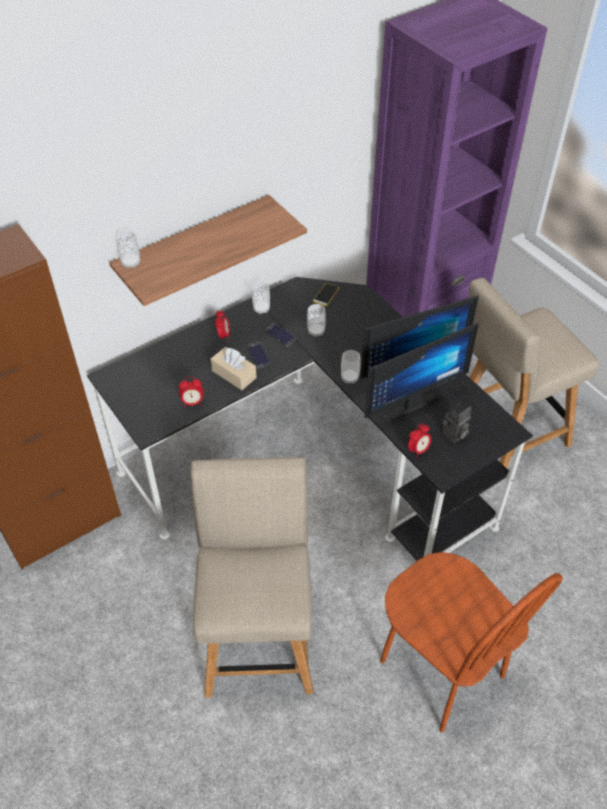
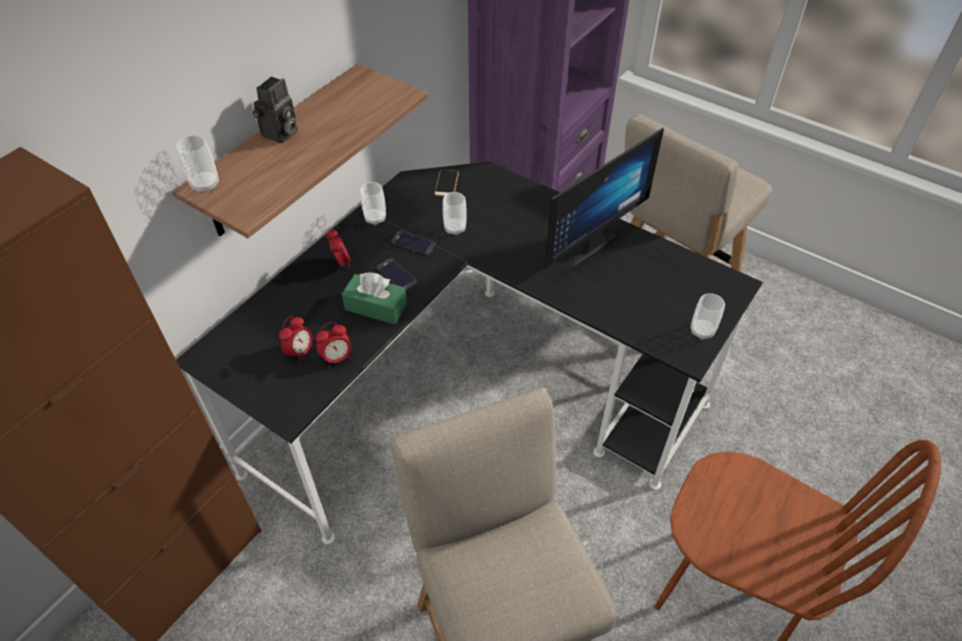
camera: 20 degrees left, 0 degrees up
(234, 374) = (376, 307): beige tissue box -> green tissue box
(349, 378) = (522, 273): cup -> cup (702, 331)
(408, 401) = (605, 282): monitor -> none
(418, 450) = (646, 337): alarm clock -> alarm clock (300, 352)
(454, 434) = (677, 306): camera -> camera (280, 134)

